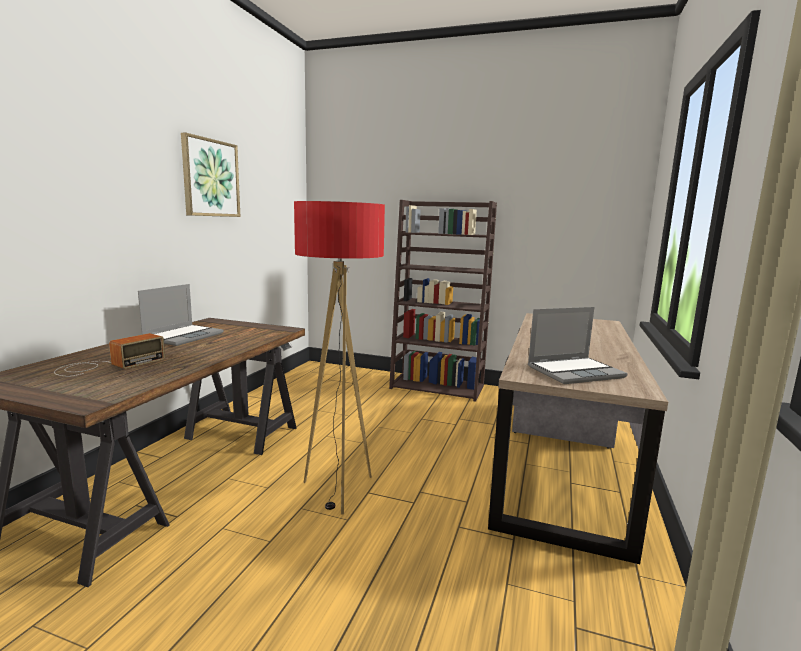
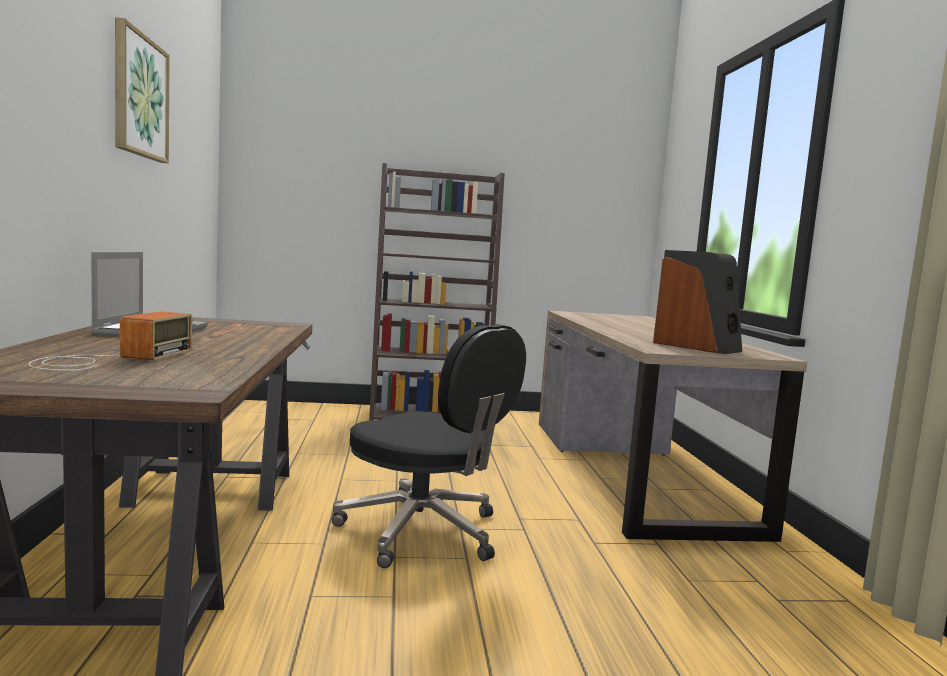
camera: 25 degrees left, 5 degrees down
(339, 491) = (423, 532): floor lamp -> black office chair
(575, 372) = (696, 347): laptop -> speaker

